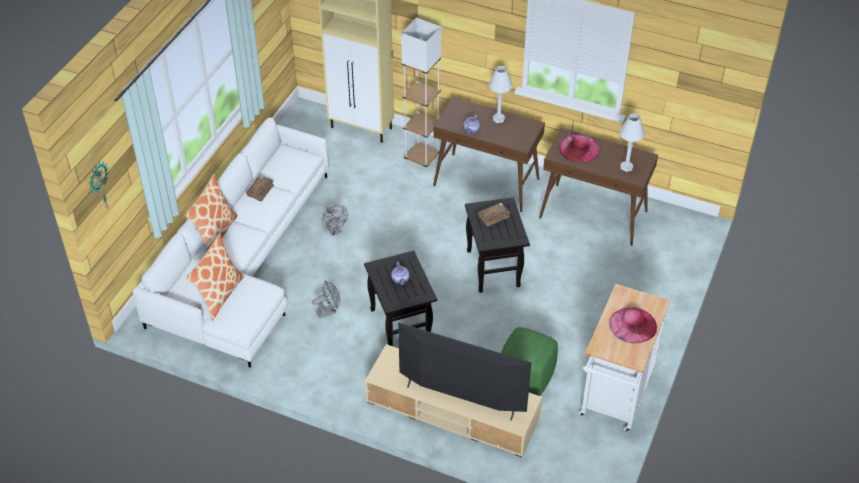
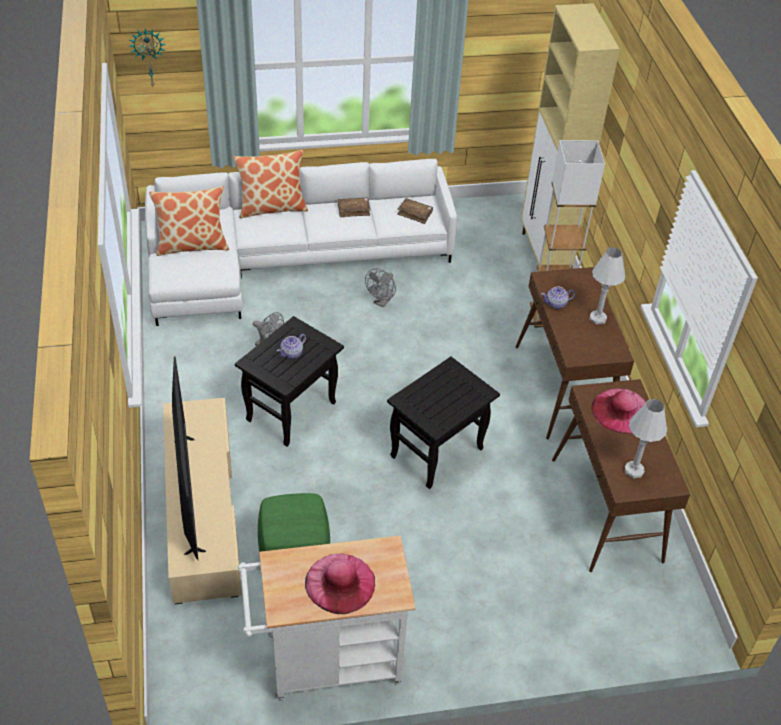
camera: 55 degrees right, 0 degrees up
(493, 217) = (451, 389): brown book -> brown book (415, 214)

